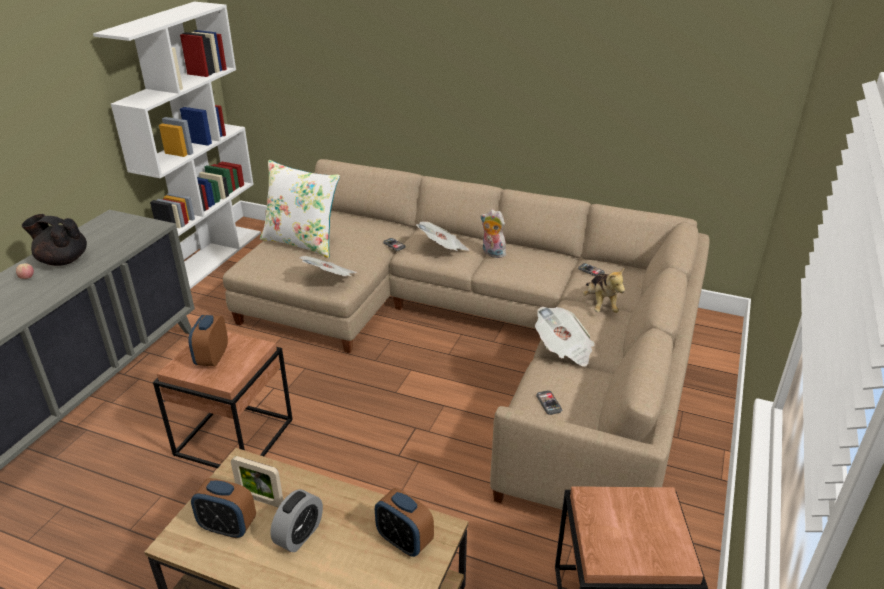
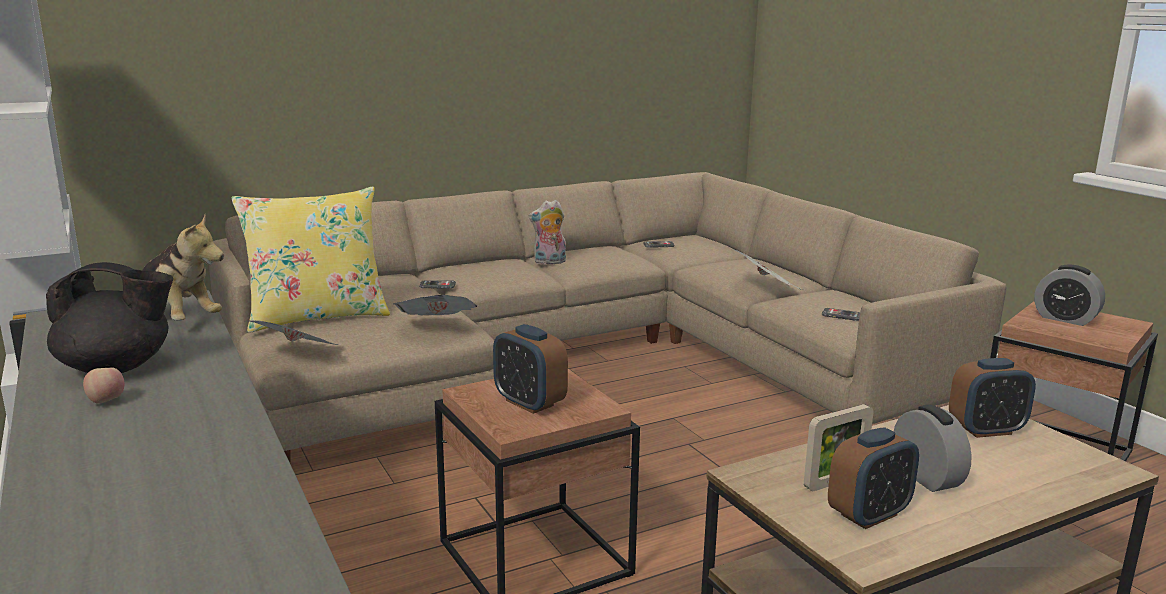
camera: 50 degrees left, 15 degrees down
(63, 260) = (117, 368): black teapot -> black teapot turned 150 degrees counterclockwise
(302, 242) = (317, 316): white pillow -> yellow pillow
(443, 249) = (498, 272): newspaper -> newspaper (298, 356)
(600, 305) = (716, 260): plush toy -> plush toy (174, 320)
(635, 517) = (1065, 319): none -> alarm clock

